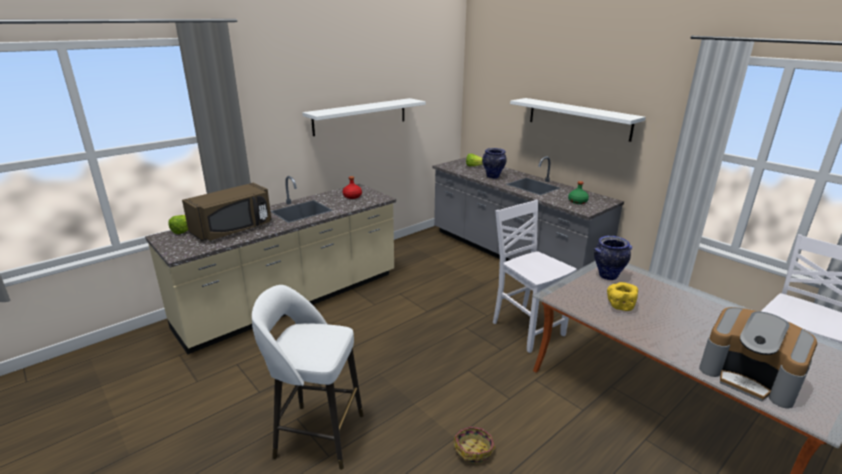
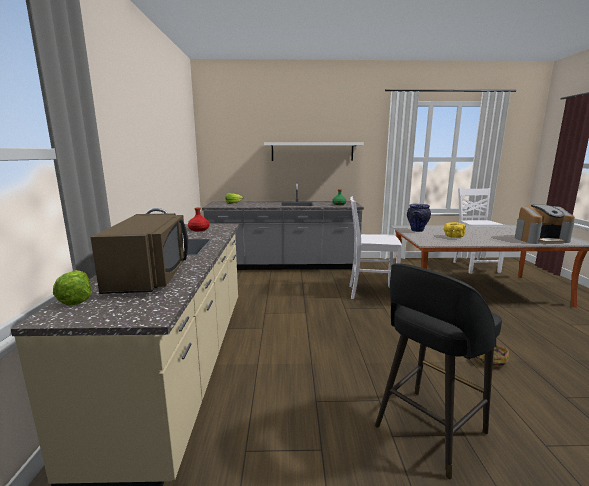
camera: 50 degrees left, 10 degrees down
(317, 435) = (428, 431): white stool -> black stool
(360, 116) = (158, 155): white shelf -> none
(493, 177) = (262, 205): vase -> none

